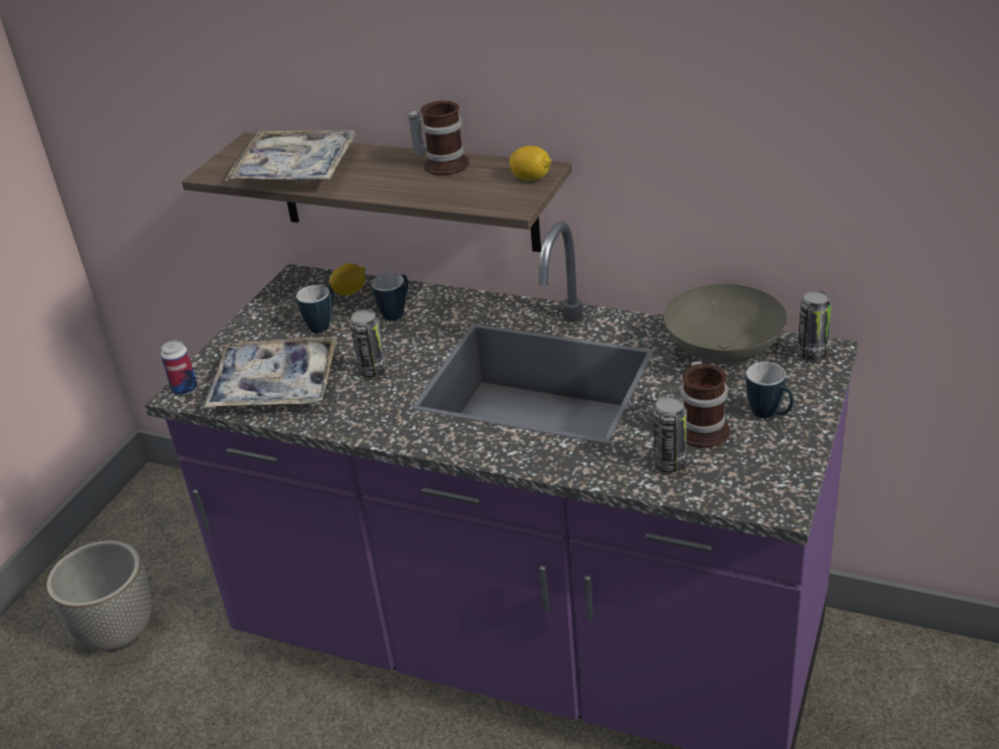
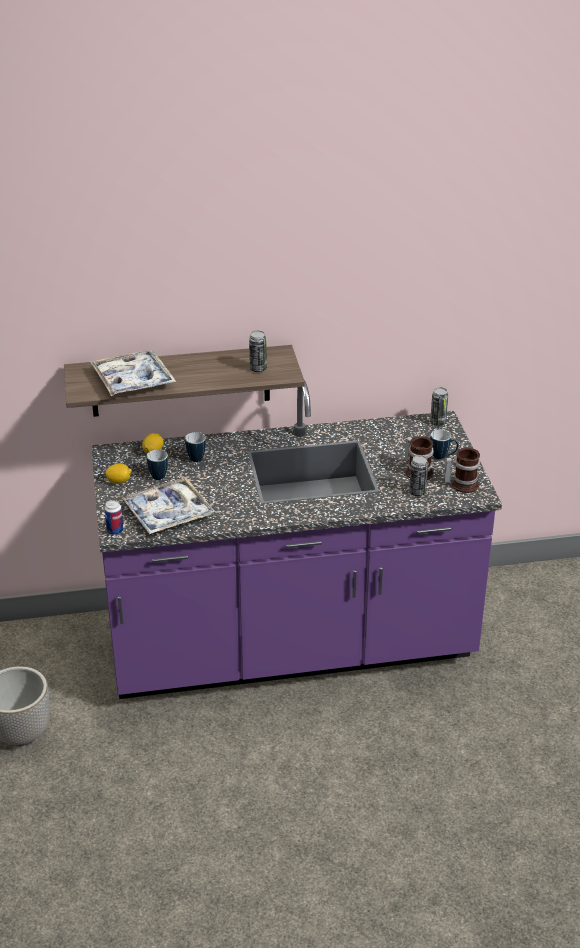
camera: 35 degrees left, 0 degrees up
(373, 371) = (218, 491): can -> can (258, 369)
(443, 163) = (220, 359): mug -> mug (461, 484)
(531, 178) = (280, 358): lemon -> lemon (119, 481)
(725, 353) = (396, 432): grey bowl -> none

